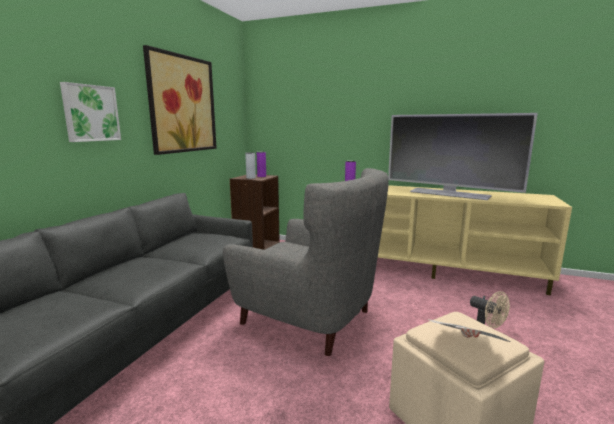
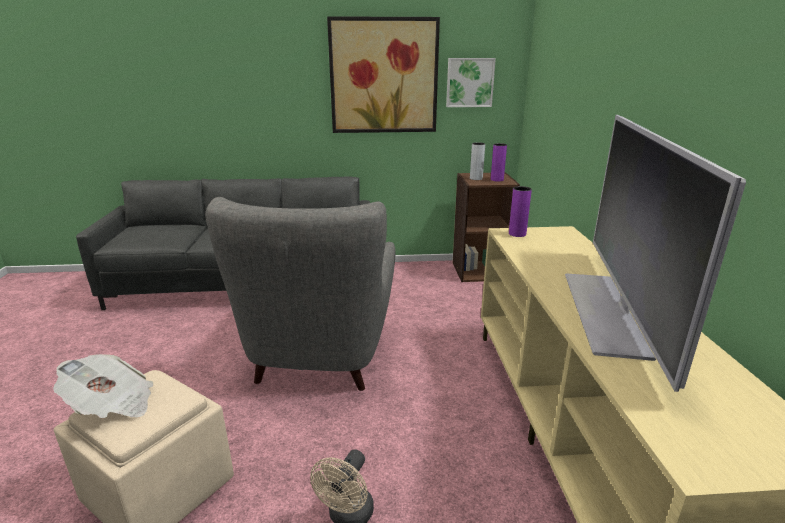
camera: 65 degrees right, 10 degrees up
(90, 113) = (263, 91): picture -> picture (469, 82)

